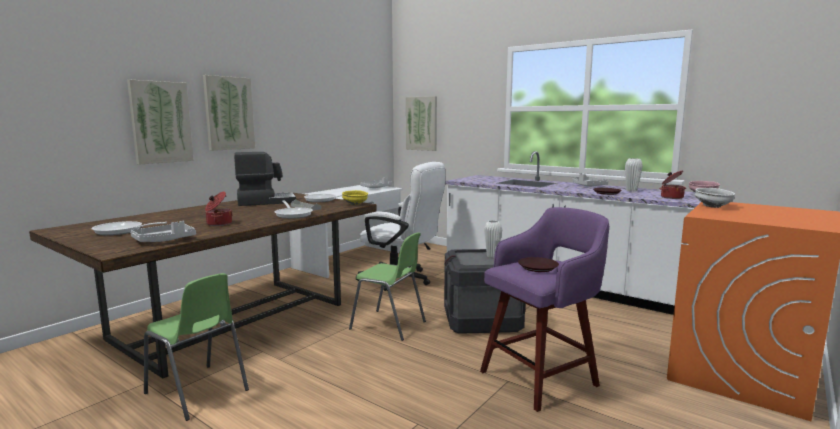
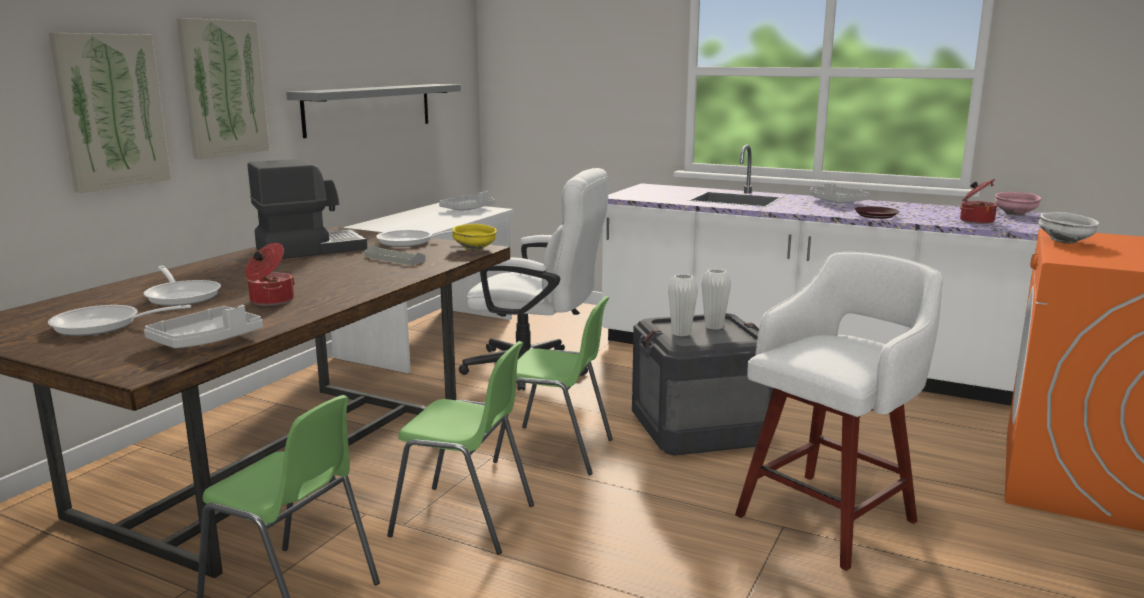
camera: 10 degrees left, 5 degrees up
(293, 214) = (387, 275): frying pan -> frying pan (182, 296)
(315, 360) = (465, 520): none -> green chair
(320, 129) = (369, 108): none -> grey shelf
(422, 123) = (534, 93): picture -> none
(537, 268) = (834, 351): brown plate -> none
(541, 377) = (829, 516): purple stool -> white stool
(631, 190) = (908, 209): white vase -> white vase (681, 333)

